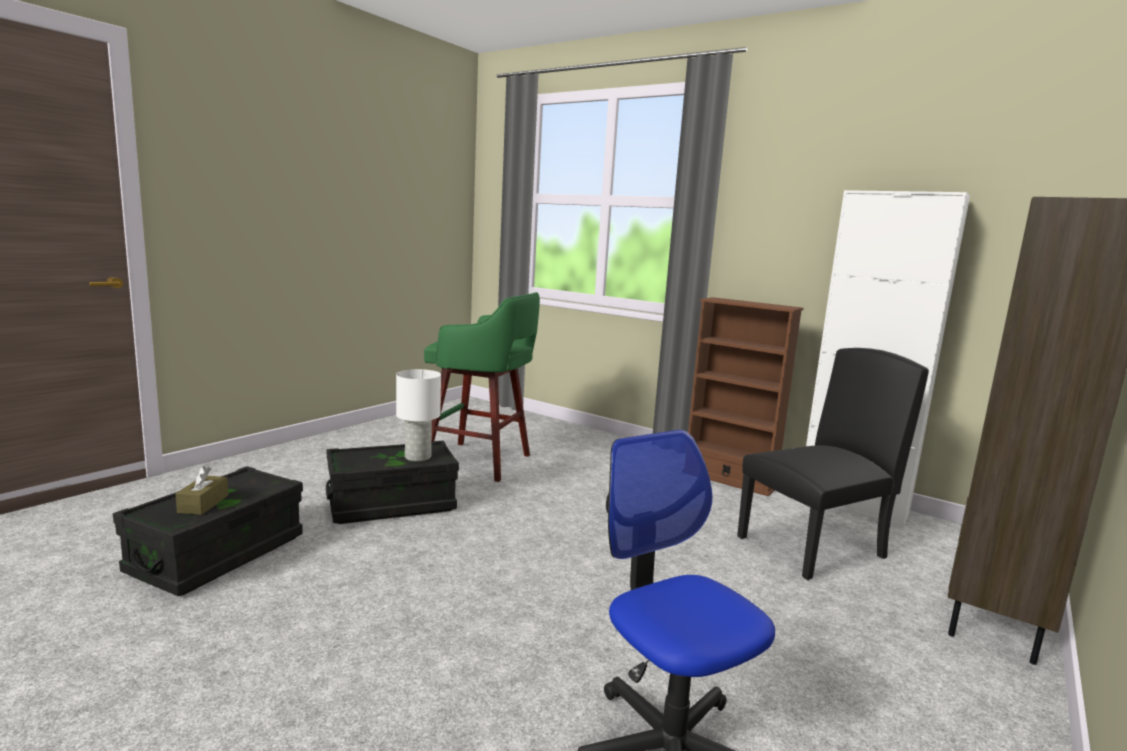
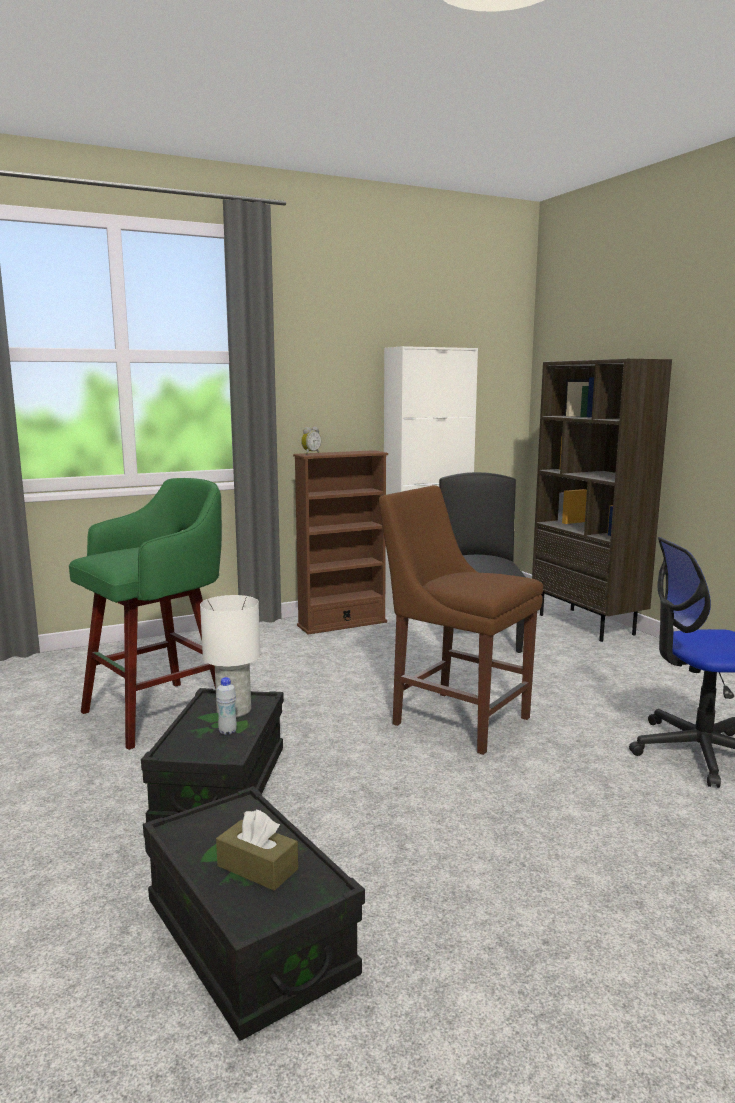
camera: 60 degrees left, 0 degrees up
(383, 462) = (227, 732): none -> white bottle
(585, 569) = (455, 718): none -> brown chair
(721, 298) = (310, 453): none -> alarm clock

